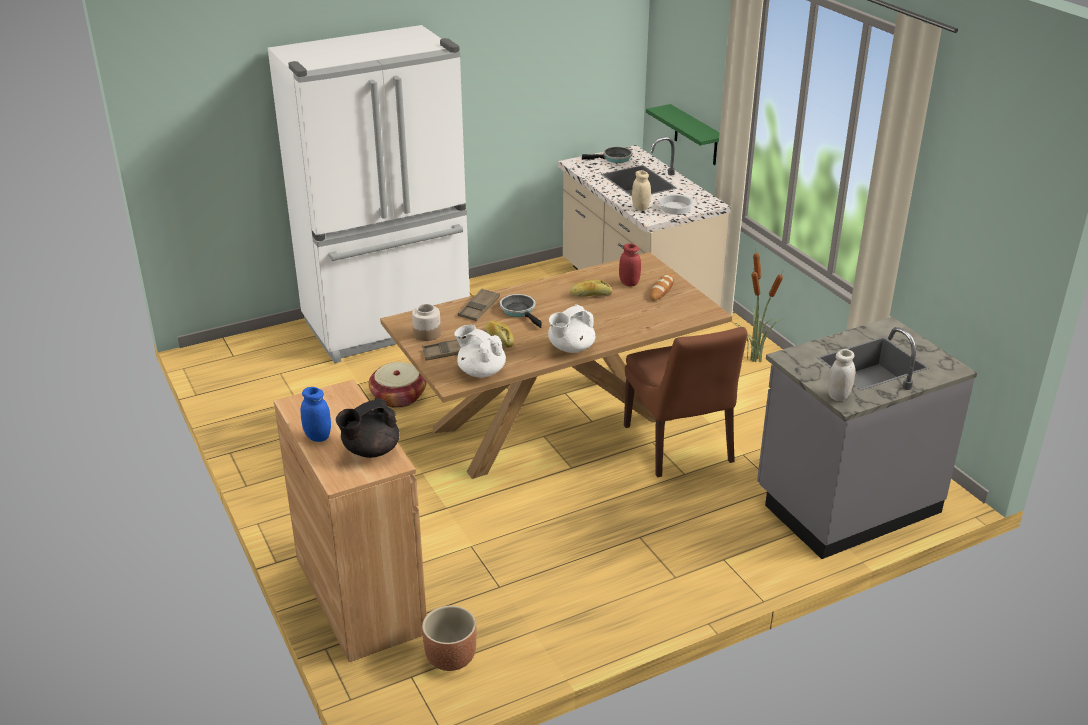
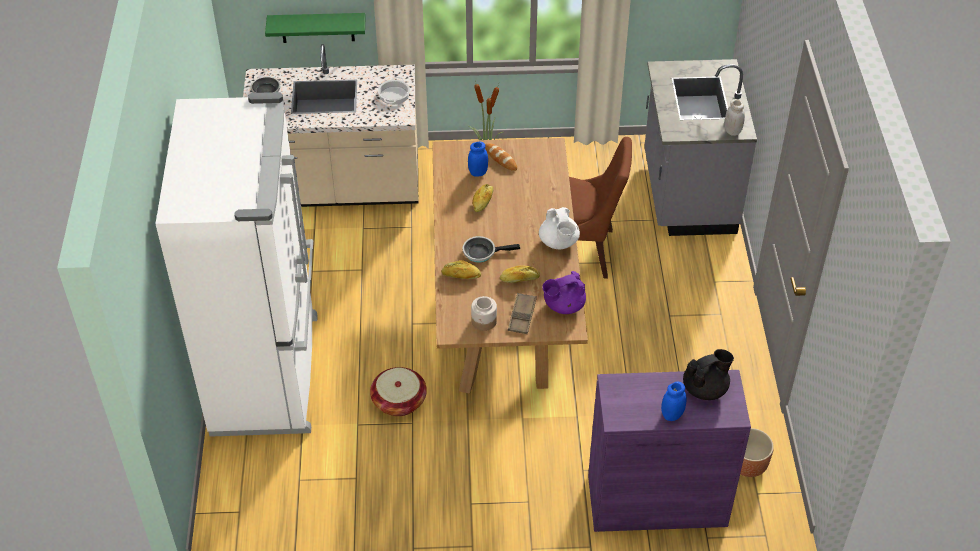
camera: 65 degrees left, 15 degrees up
(360, 595) = (657, 501): brown cabinet -> purple cabinet
(370, 451) = (705, 389): black teapot -> black teapot turned 105 degrees counterclockwise
(479, 308) = (461, 275): brown tray -> bread
(481, 371) = (563, 305): white teapot -> purple teapot
(629, 283) = (478, 172): red jar -> blue jar
(640, 208) = (378, 115): beige jar -> none

